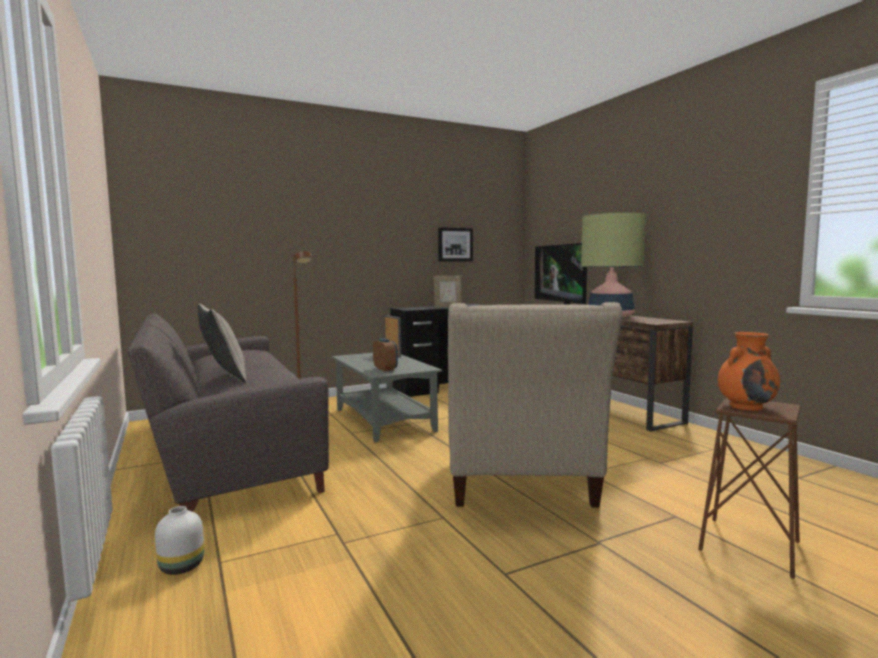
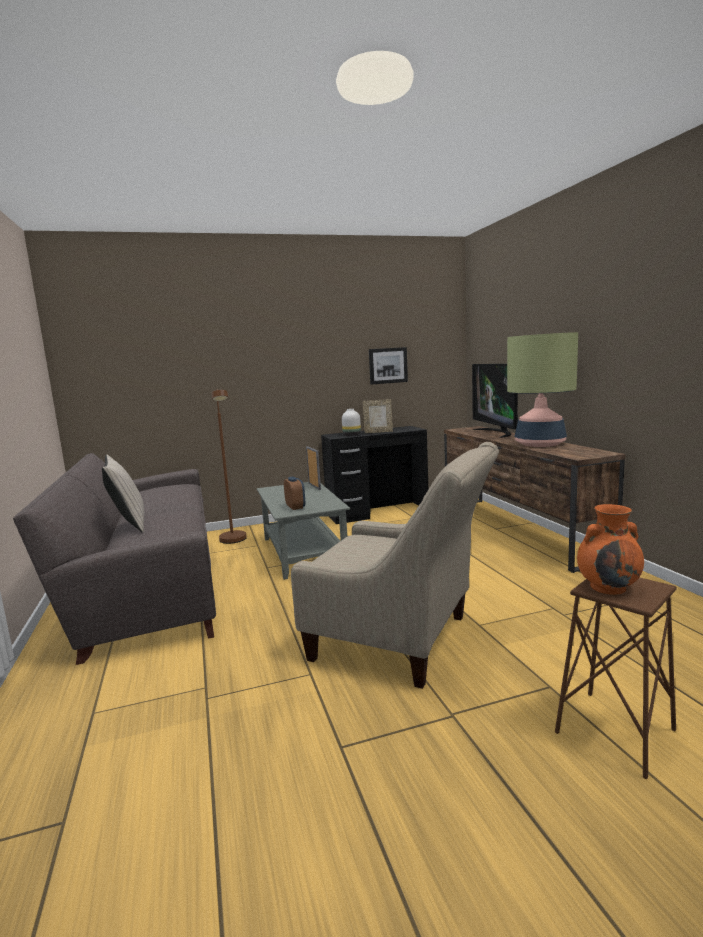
camera: 10 degrees right, 5 degrees up
(180, 567) = (59, 715): white vase -> white vase (351, 435)
(521, 487) = (402, 640): beige armchair -> beige armchair turned 75 degrees counterclockwise

